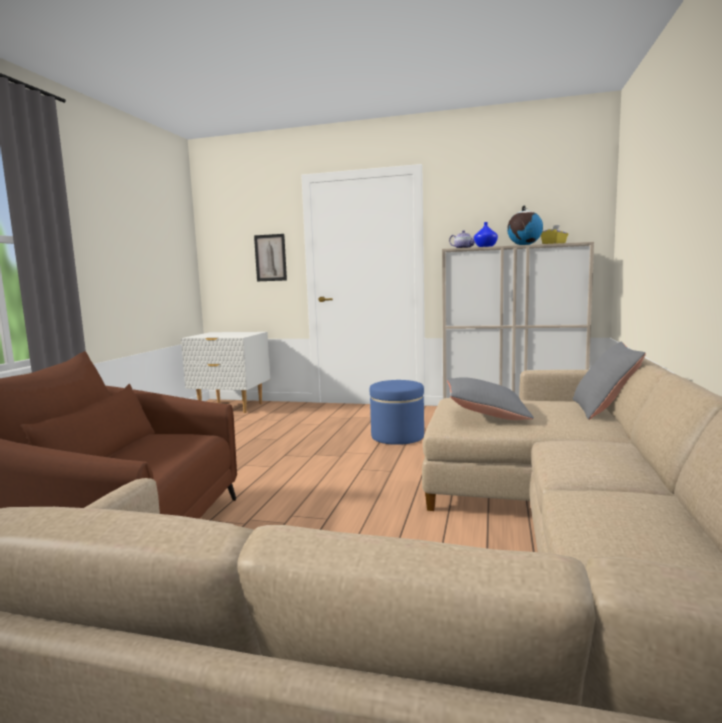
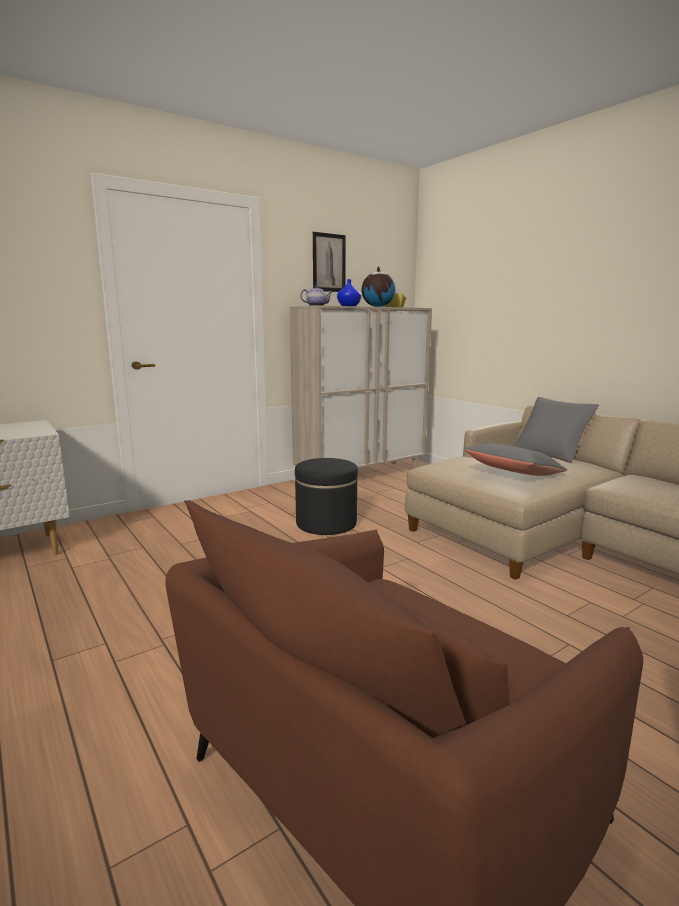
camera: 50 degrees left, 5 degrees up
(270, 257) = (40, 300): picture -> picture (329, 263)
(397, 436) = (326, 523): blue ottoman -> black ottoman

